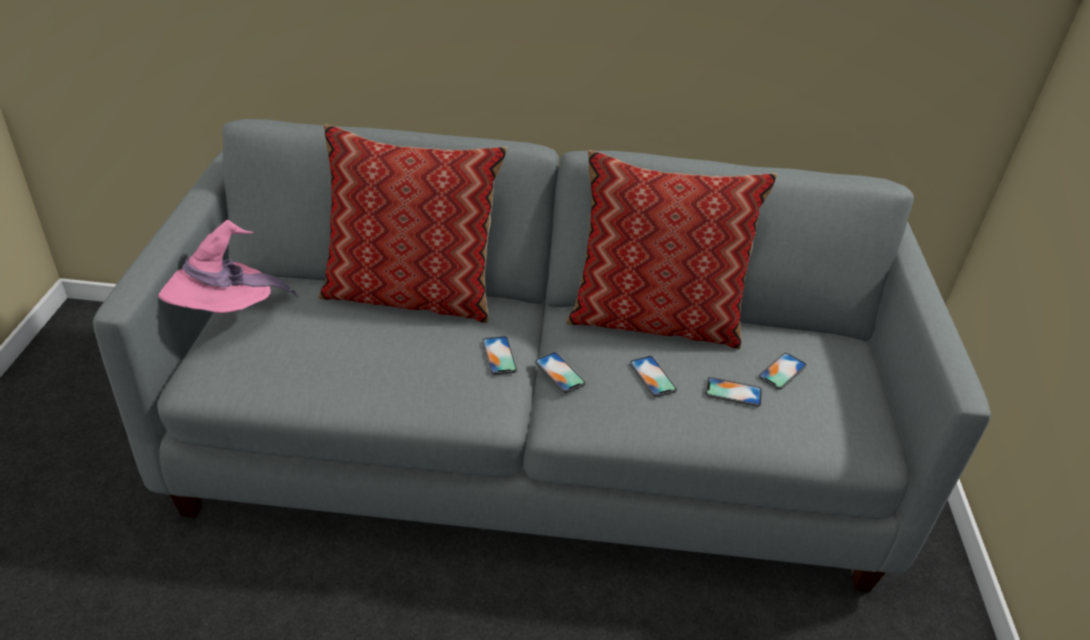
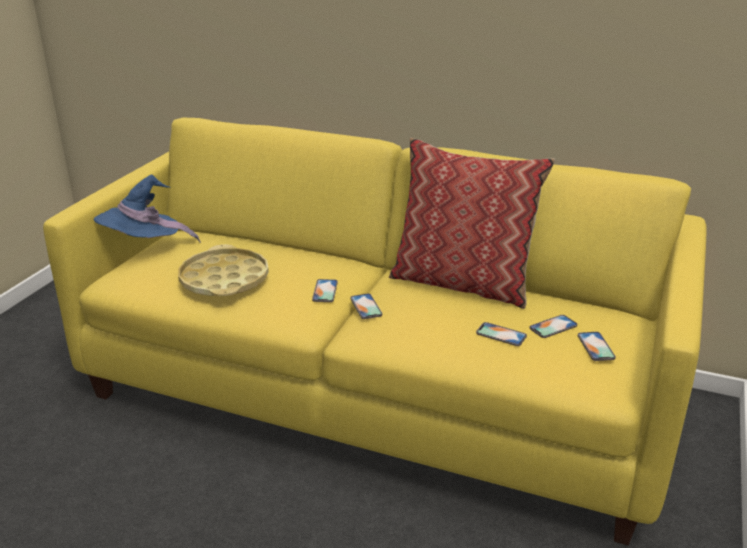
camera: 20 degrees right, 10 degrees down
(220, 315) = (143, 247): pink hat -> blue hat
(362, 356) = (224, 280): none -> yellow tray
(411, 294) = (281, 249): pillow -> none
(535, 447) = (375, 394): grey sofa -> yellow sofa
(652, 376) = (438, 317): phone -> phone (596, 346)

